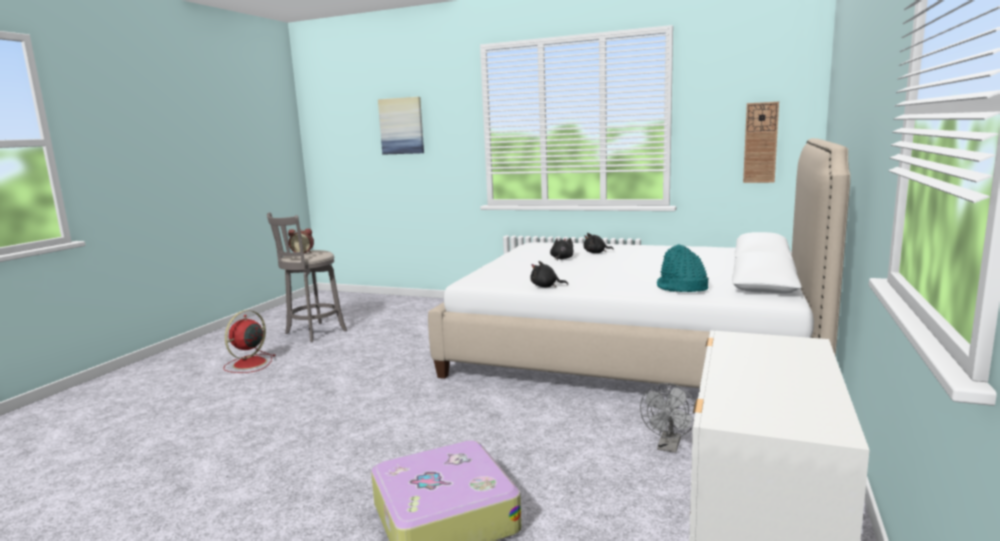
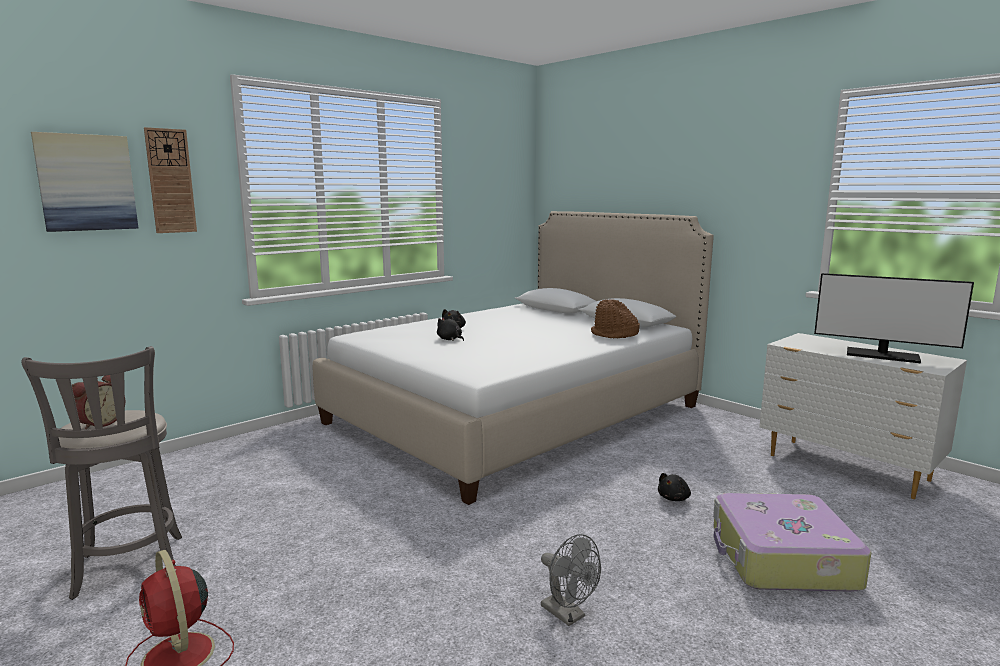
camera: 65 degrees left, 0 degrees up
(546, 286) = (550, 359): black plush toy -> black plush toy (674, 498)
(668, 447) = (701, 451): grey fan -> grey fan (568, 615)
(681, 288) = (614, 335): turquoise hat -> brown hat
(760, 143) = (502, 215): wall clock -> wall clock (170, 181)
(763, 387) = (882, 355): none -> monitor

